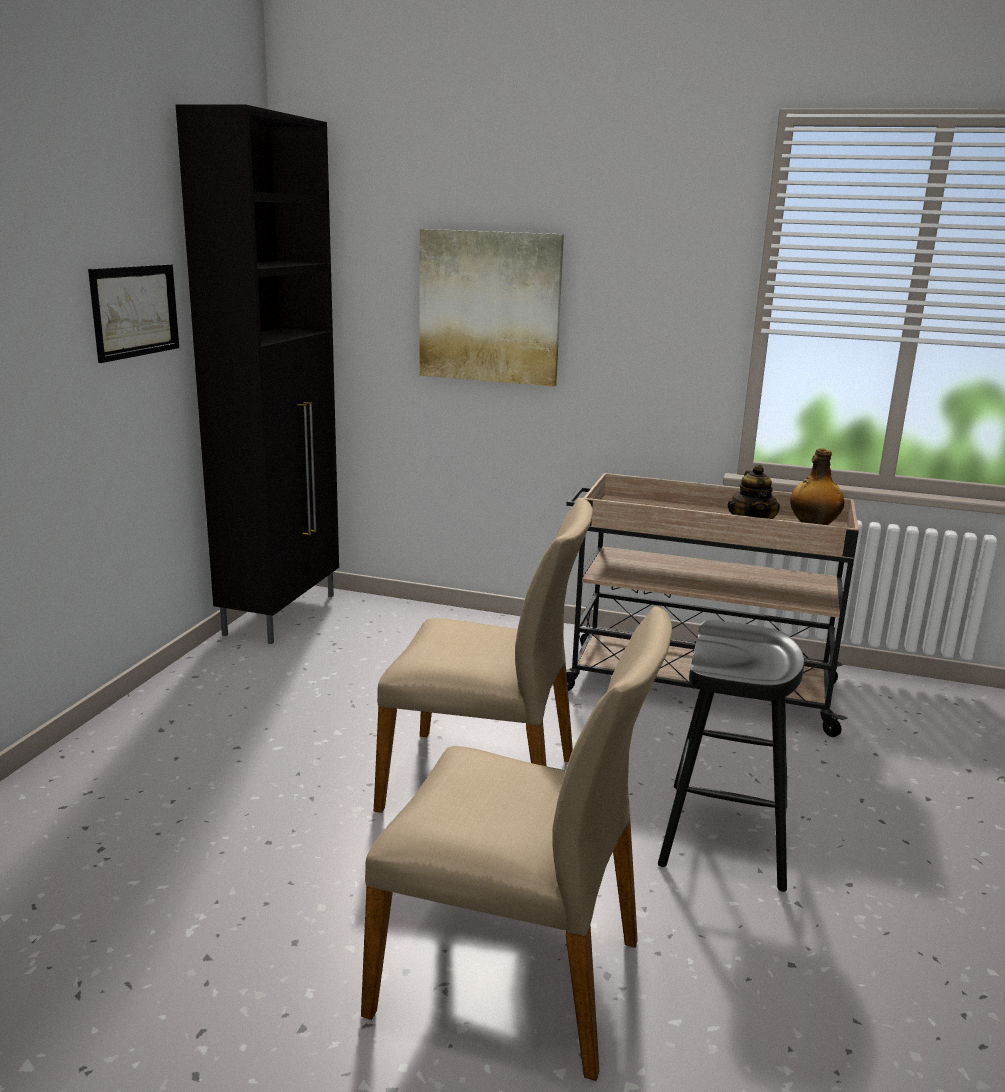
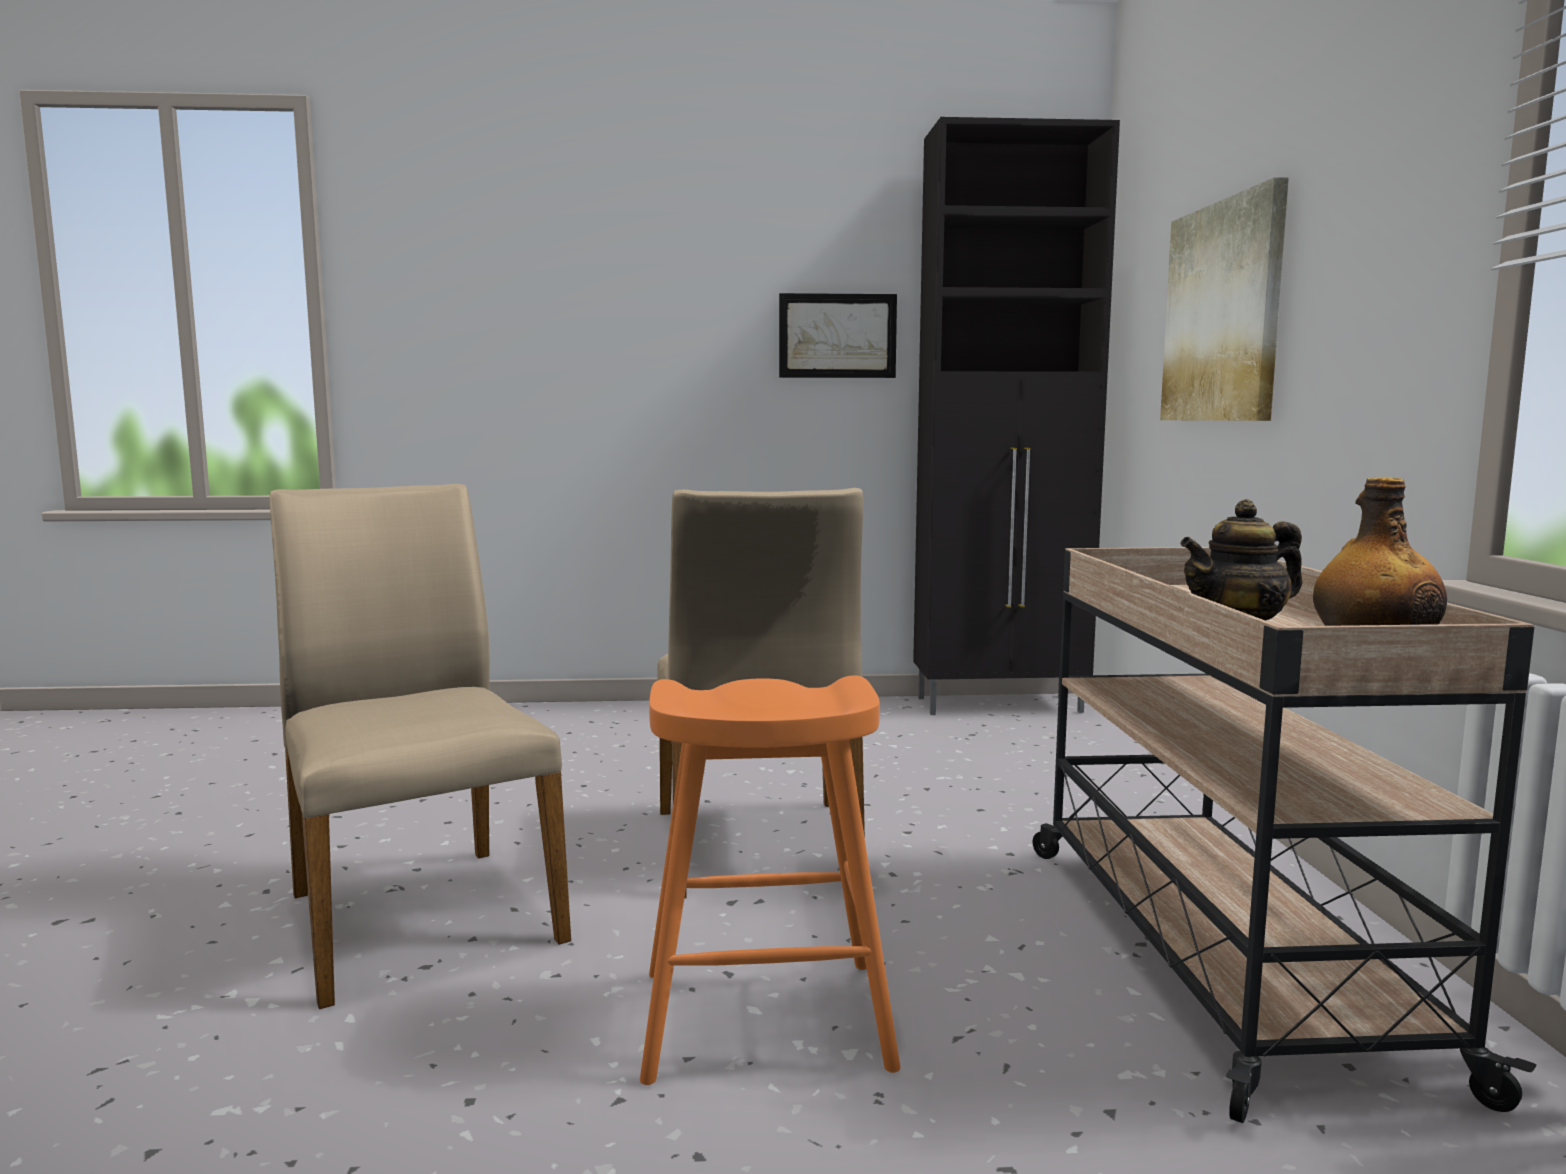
camera: 70 degrees right, 10 degrees down
(512, 974) = (419, 915): beige chair -> beige chair turned 150 degrees clockwise
(725, 834) = (766, 1019): black stool -> orange stool

